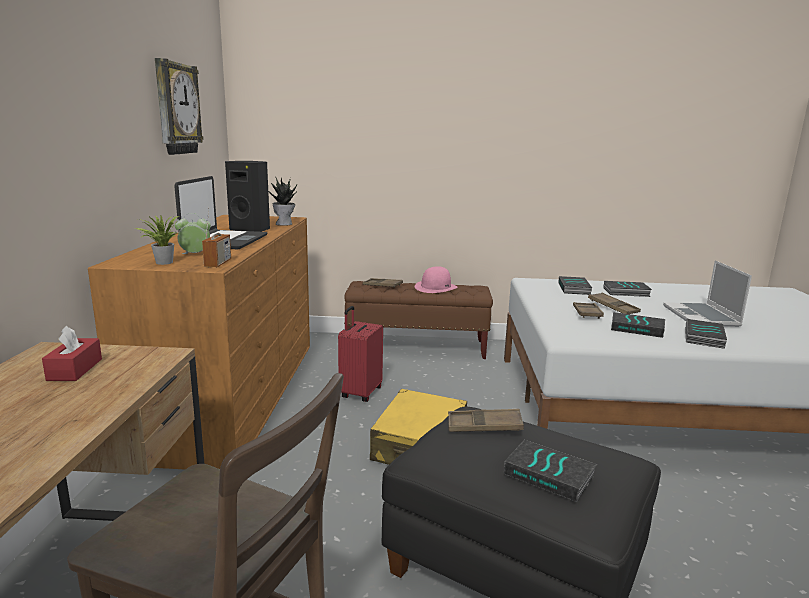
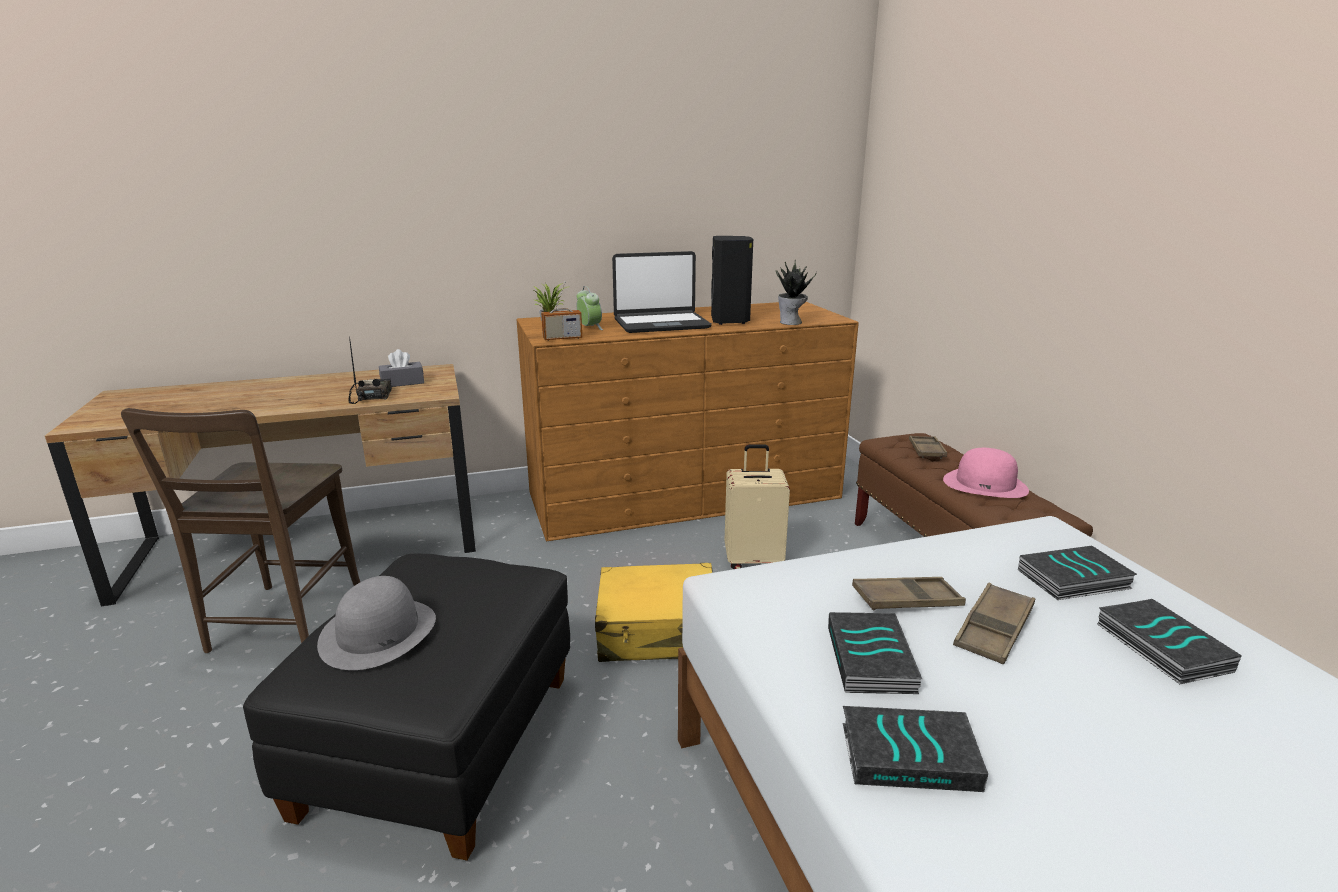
camera: 70 degrees right, 5 degrees up
(75, 369) = (402, 382): red tissue box -> grey tissue box
(105, 388) = (371, 396): none -> radio
(176, 109) = (719, 173): wall clock -> none
(360, 393) = (754, 560): red suitcase -> beige suitcase
(484, 426) = (480, 581): brown tray -> none
(550, 475) = (378, 633): book -> grey hat
(702, 316) = (1104, 770): laptop -> none

